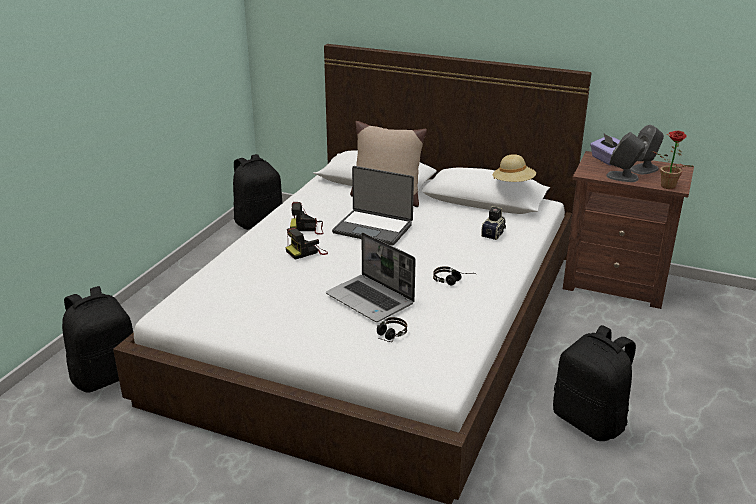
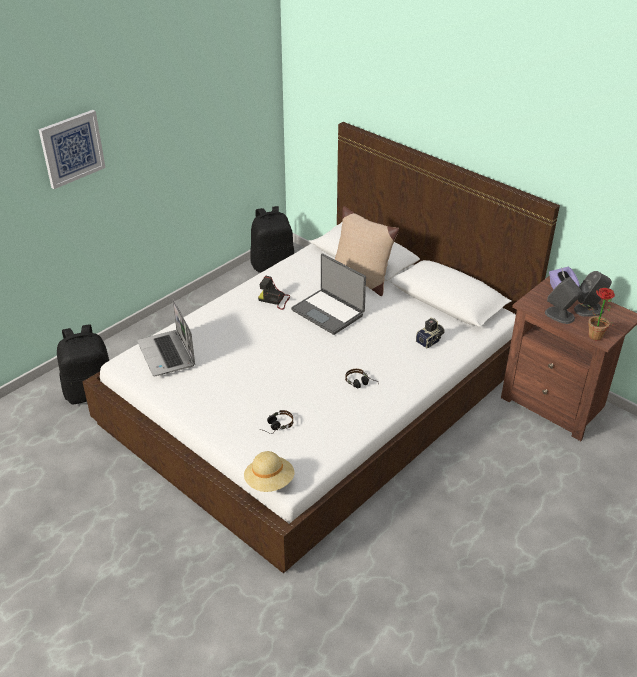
camera: 20 degrees right, 10 degrees up
(53, 69) = (72, 148): none -> picture
(306, 252) = (259, 326): camera -> none
(371, 300) = (283, 387): laptop -> laptop (167, 354)
(513, 184) = (468, 295): beige hat -> beige hat (269, 482)
(590, 421) = (439, 534): black backpack -> none

